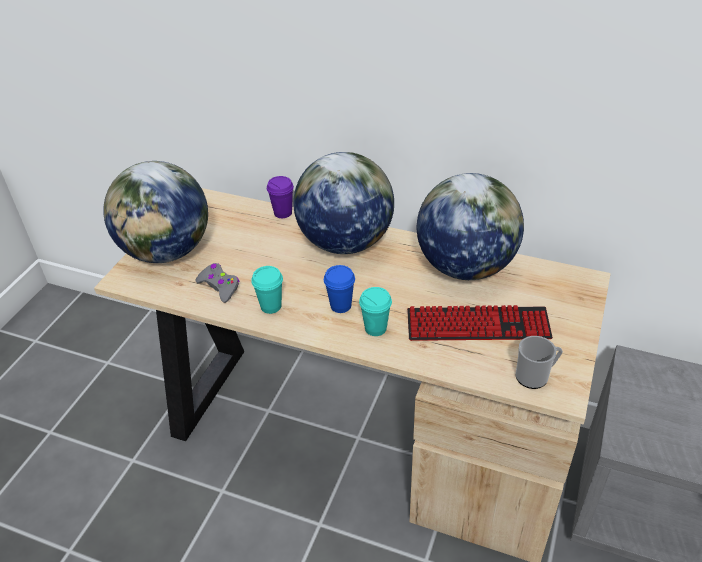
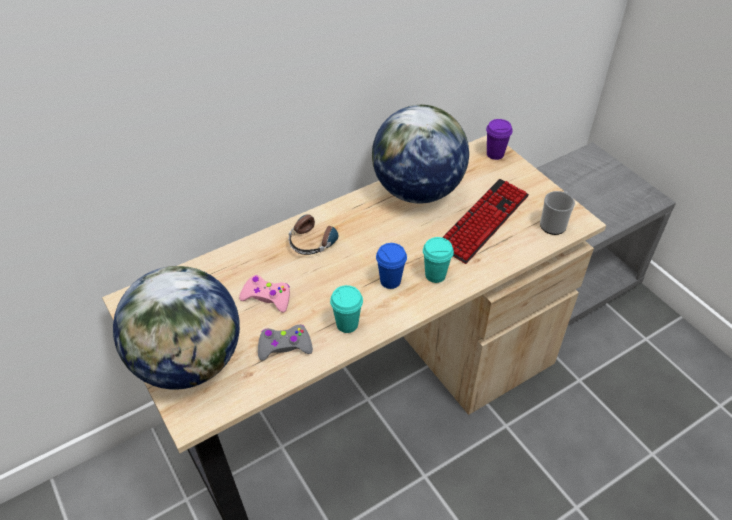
camera: 55 degrees left, 5 degrees up
(258, 252) = (267, 297): none -> pink game controller
(283, 213) = (231, 254): purple cup -> purple cup (495, 154)
(345, 242) = (317, 237): globe -> headphones

